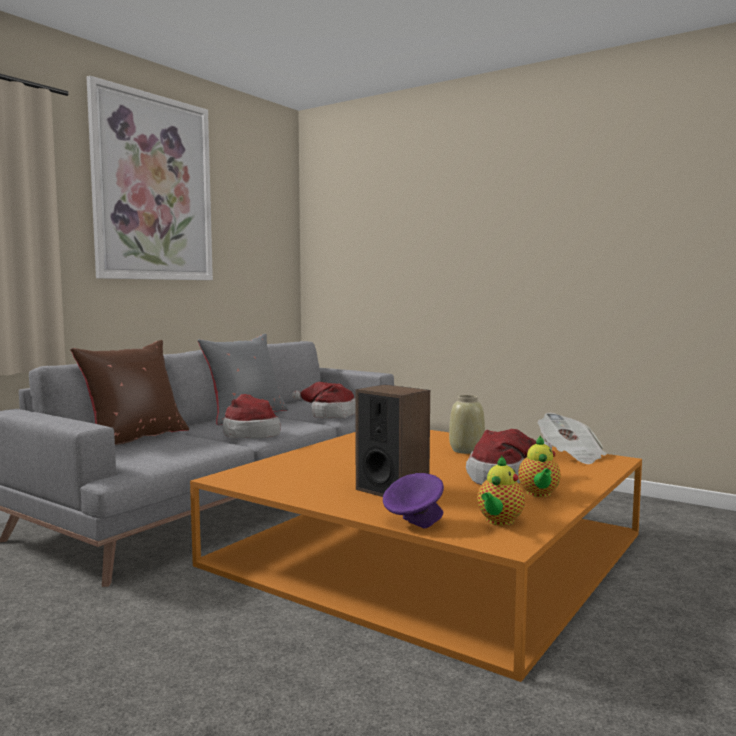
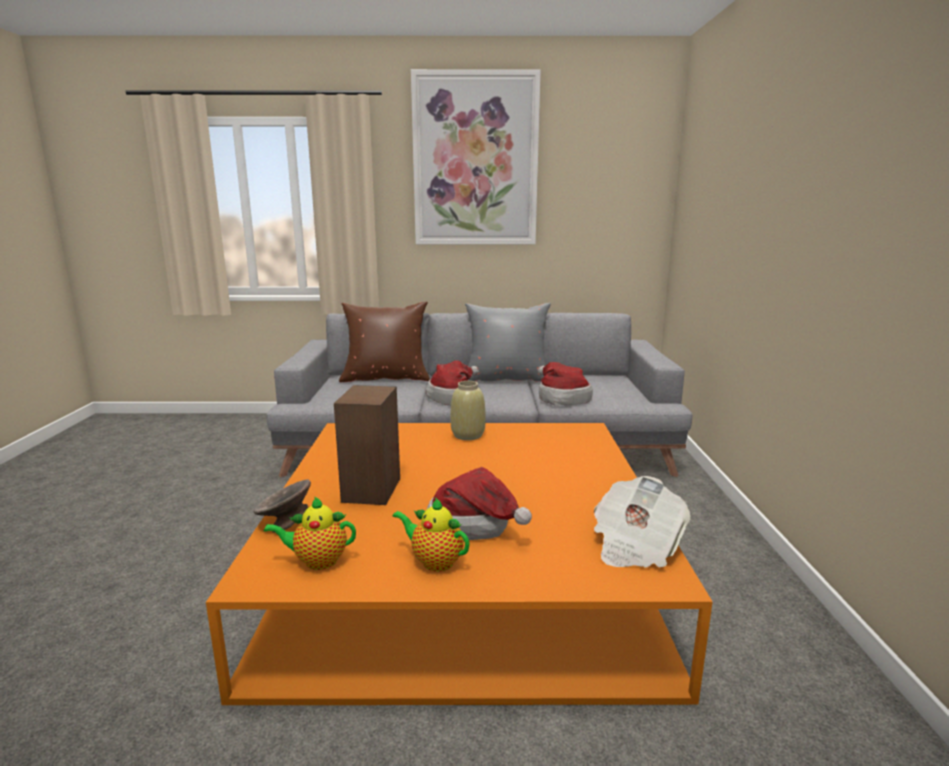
camera: 55 degrees right, 10 degrees up
(413, 522) = (285, 523): purple bowl -> grey bowl
(466, 450) = (559, 483): beige vase -> beige vase (468, 435)
(539, 494) = (434, 561): teapot -> teapot turned 60 degrees clockwise

